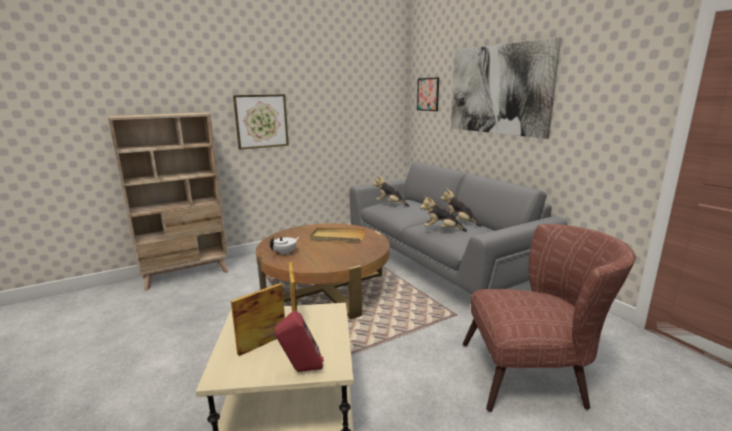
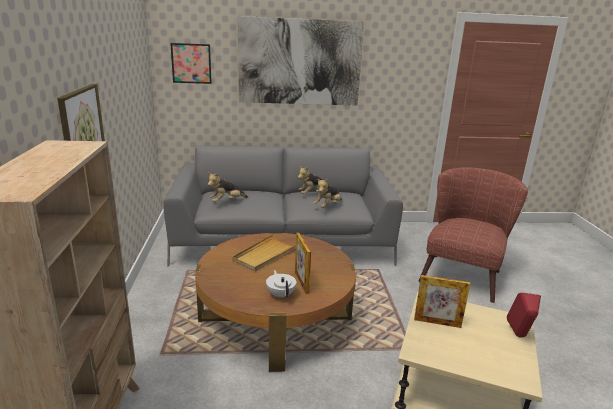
camera: 65 degrees left, 5 degrees up
(262, 344) = (475, 348): picture frame -> picture frame (301, 282)

